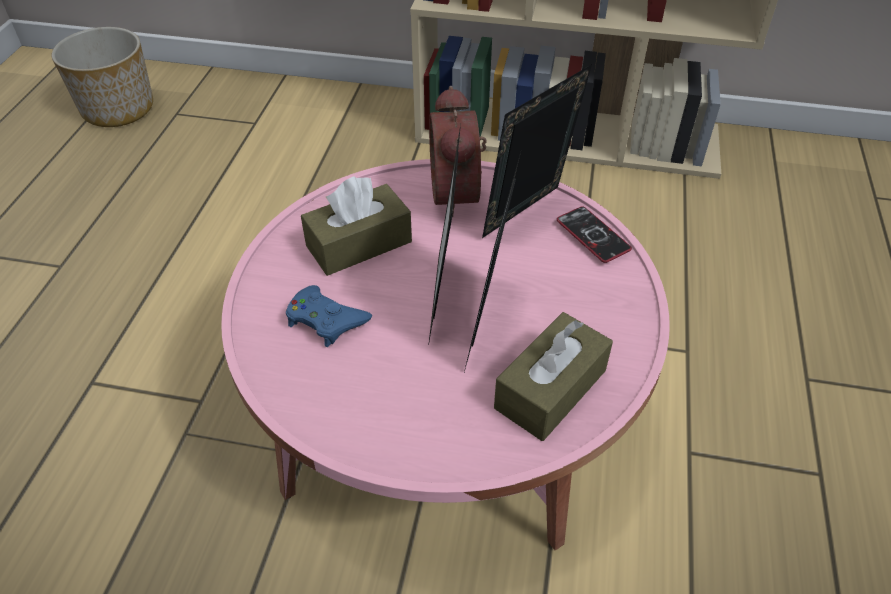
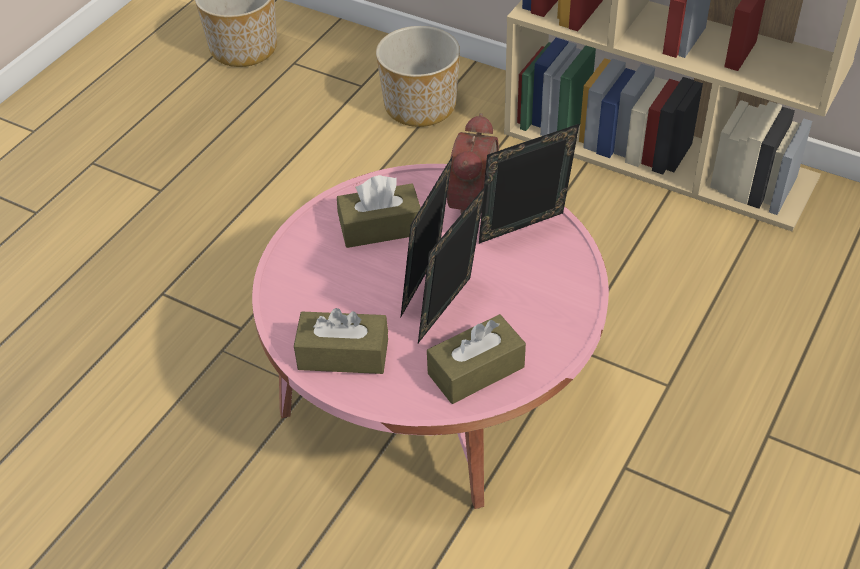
camera: 20 degrees right, 0 degrees up
(322, 132) = (420, 107): none -> planter
(326, 320) = (333, 282): blue game controller -> none
(377, 410) = (343, 354): none -> brown tissue box
(593, 235) = (570, 260): phone -> none

